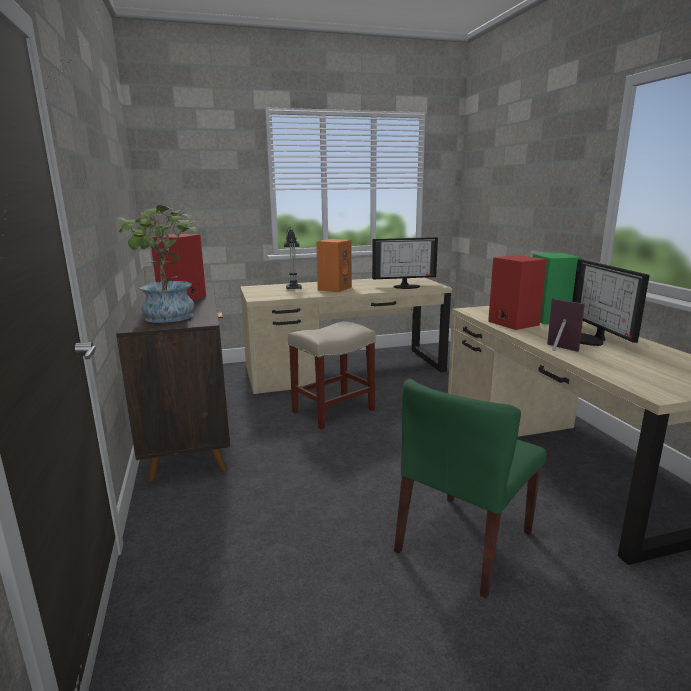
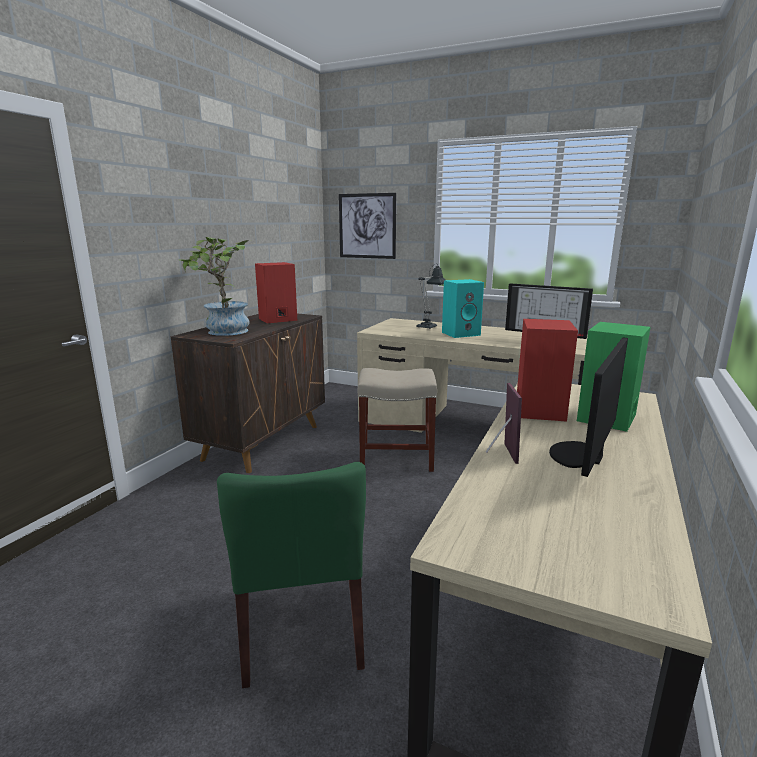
camera: 40 degrees right, 0 degrees up
(193, 193) = (367, 226): none -> picture
(334, 288) = (461, 333): orange speaker -> turquoise speaker
(464, 542) = (302, 625): green chair -> green chair turned 90 degrees counterclockwise

